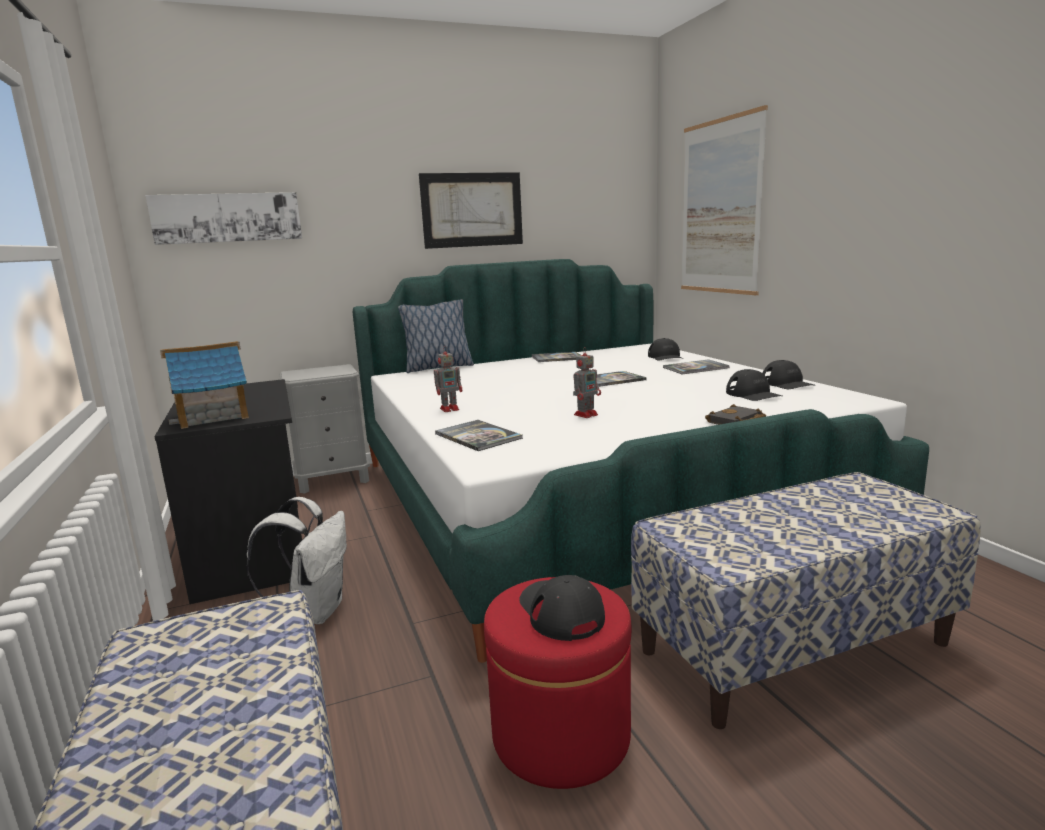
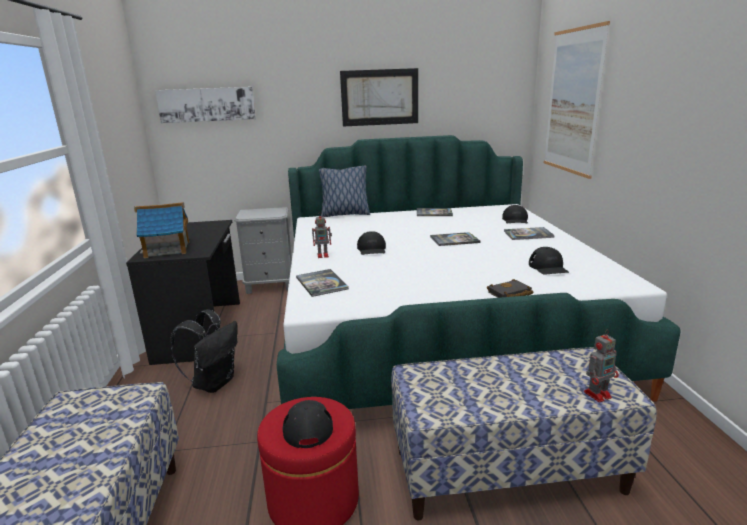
camera: 15 degrees right, 5 degrees up
(314, 611) = (214, 382): white backpack -> black backpack
(586, 414) = (409, 272): toy robot -> toy robot (598, 394)
(787, 384) = (585, 259): black cap -> black cap (372, 249)

